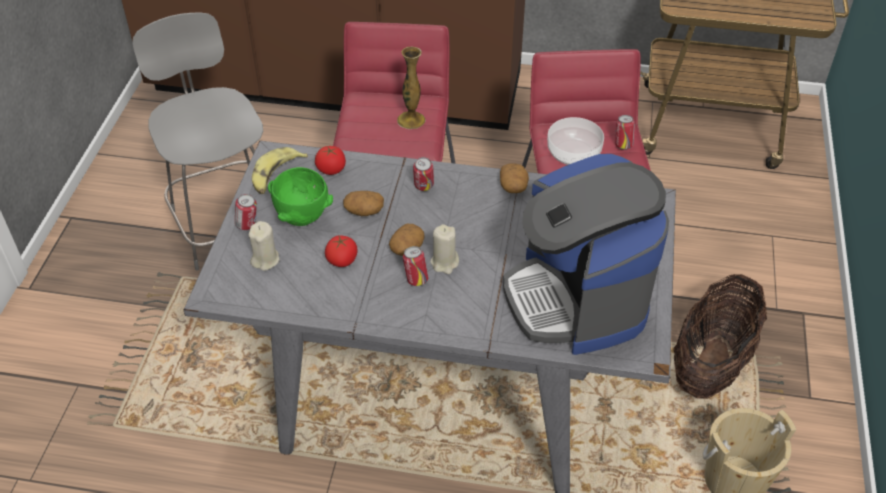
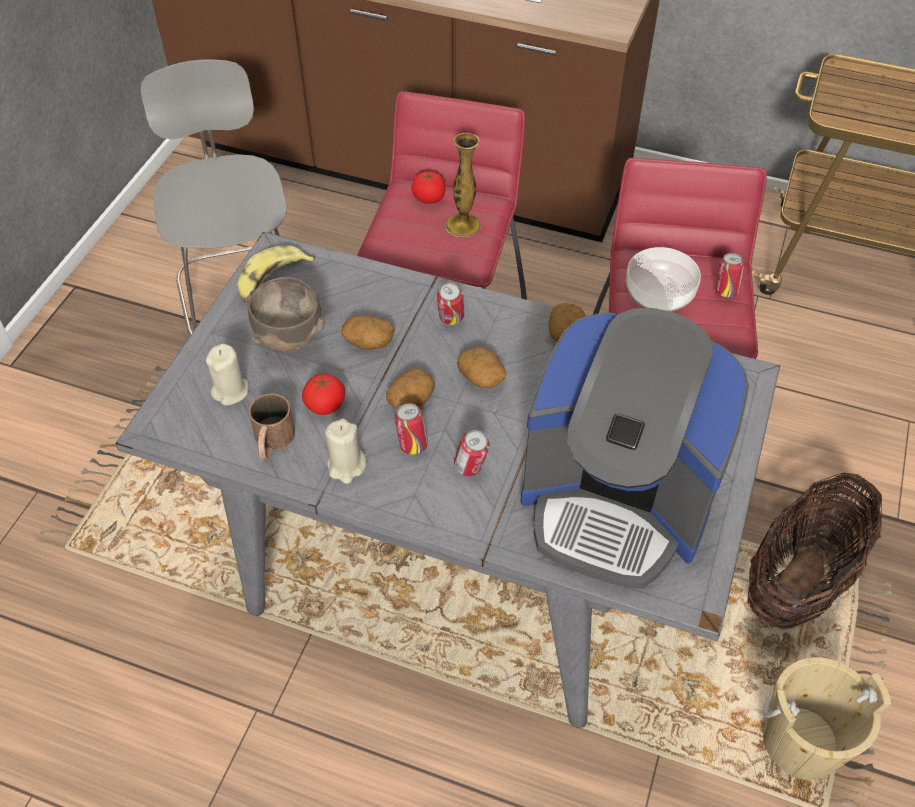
camera: 10 degrees right, 5 degrees up
(248, 225) = (221, 342): can -> can (471, 468)
(301, 219) = (288, 342): green bowl -> brown bowl
(307, 292) = (272, 442): none -> brown mug
(331, 169) = (341, 281): tomato -> tomato (429, 198)
(444, 263) = (454, 426): beige candle -> beige candle (346, 466)
(457, 225) = (482, 377): none -> potato
(577, 299) = (616, 502): coffee machine -> coffee machine turned 60 degrees counterclockwise

